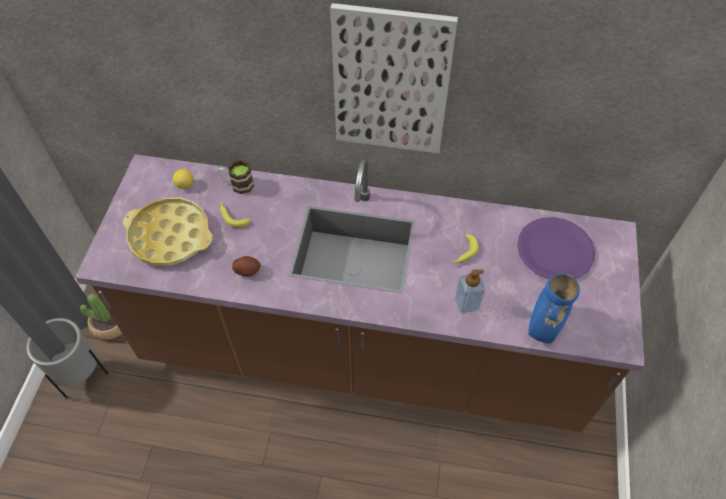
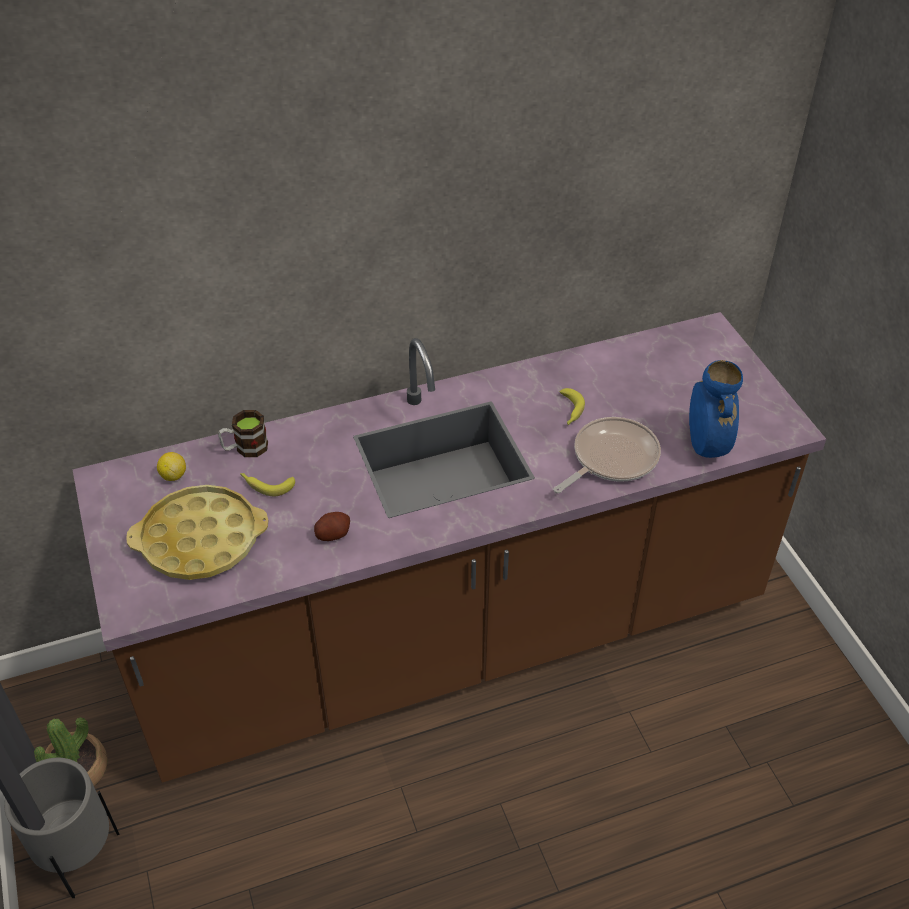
camera: 30 degrees left, 10 degrees down
(391, 82) = (425, 229): picture -> none
(466, 303) = (611, 458): soap dispenser -> frying pan
(555, 250) = (661, 369): purple plate -> none

